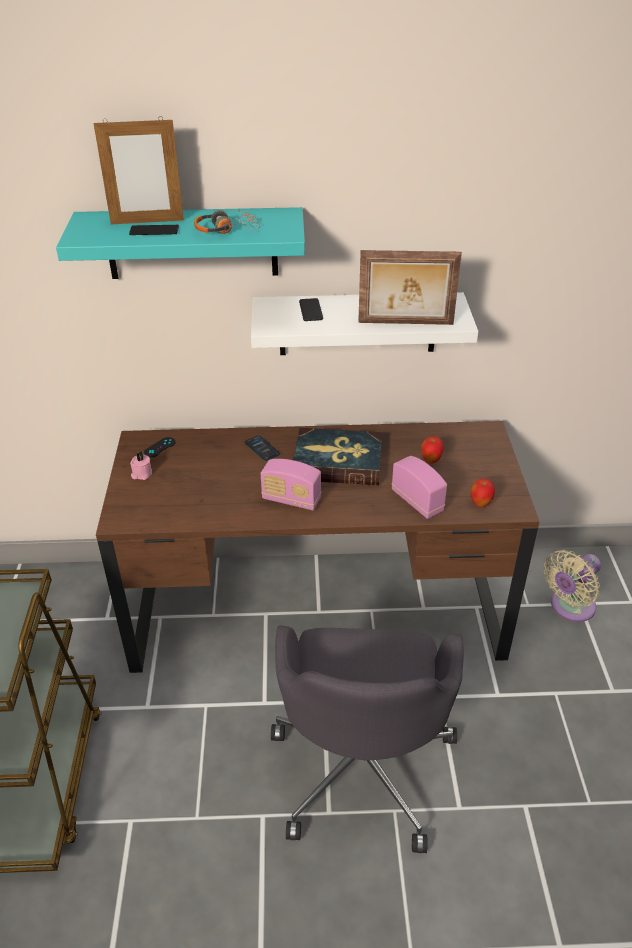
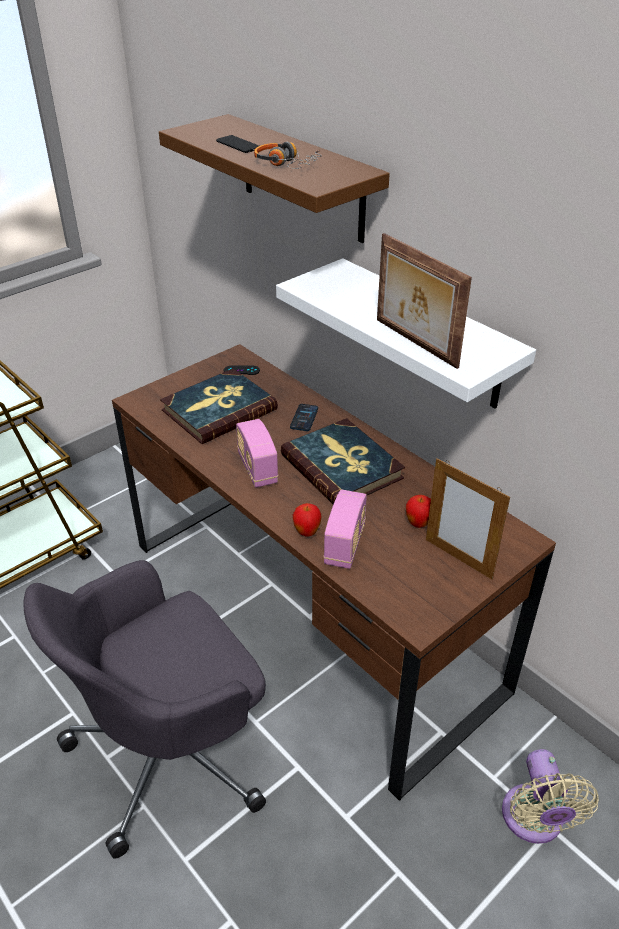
camera: 50 degrees right, 0 degrees up
(141, 474) = (200, 380): pink candle -> none
(147, 222) = (250, 137): picture frame -> picture frame (458, 558)
(192, 243) = (302, 178): turquoise shelf -> brown shelf
(194, 483) = (218, 410): none -> book
(311, 310) = (361, 290): phone -> none
(480, 504) = (393, 591): apple -> apple (307, 532)
(569, 607) = (534, 821): beige fan -> beige fan turned 105 degrees counterclockwise

